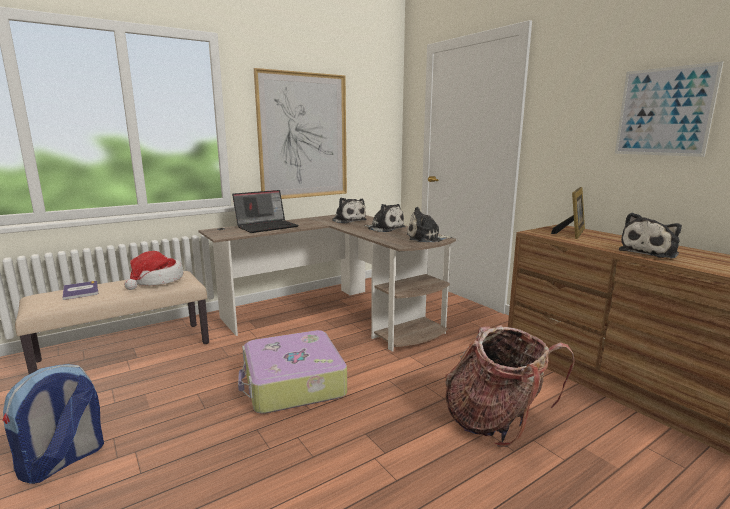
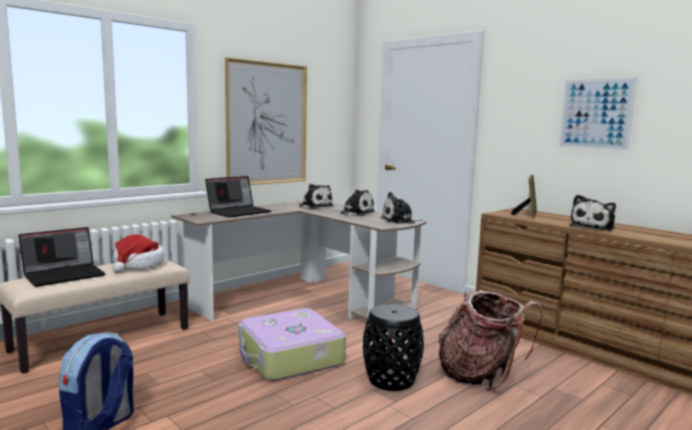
camera: 10 degrees left, 5 degrees down
(81, 291) = (65, 275): book -> laptop
(390, 421) = (391, 380): none -> black stool

